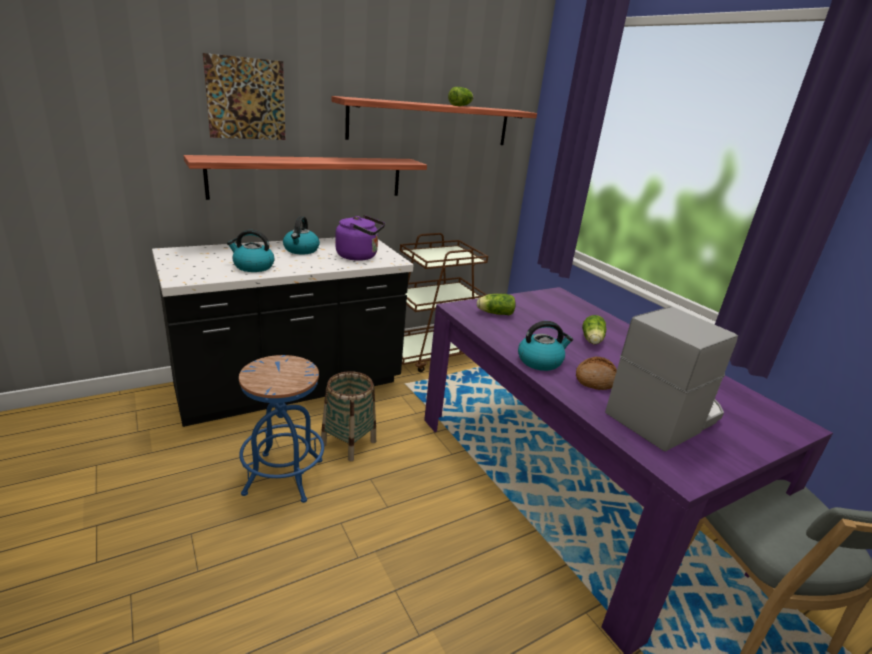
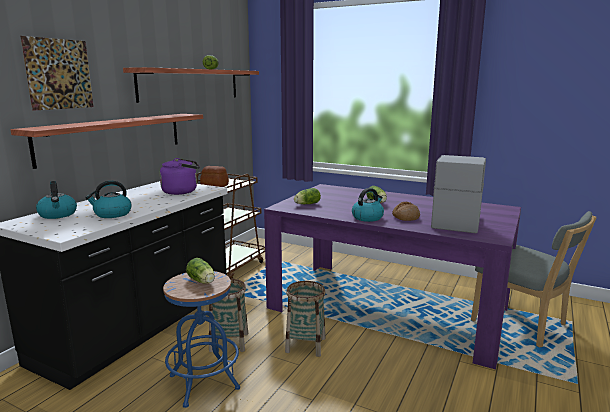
camera: 30 degrees left, 10 degrees down
(286, 373) = (202, 281): none -> lettuce
(301, 250) = (130, 198): kettle -> kettle (58, 215)
(418, 486) = (305, 345): none -> basket
(432, 254) = (214, 185): none -> bread

